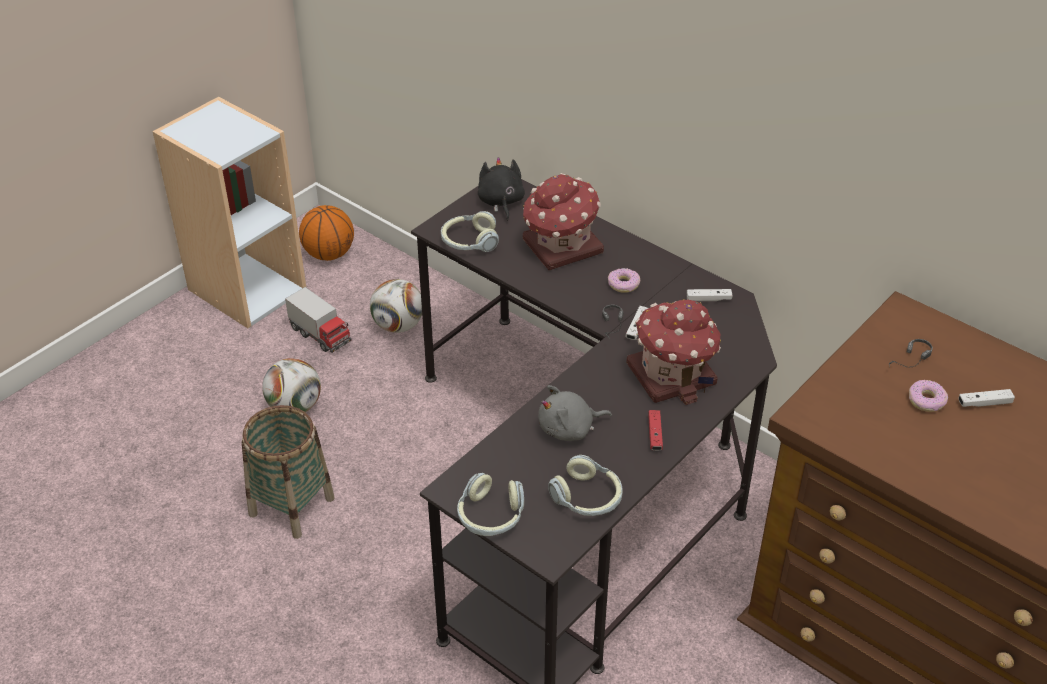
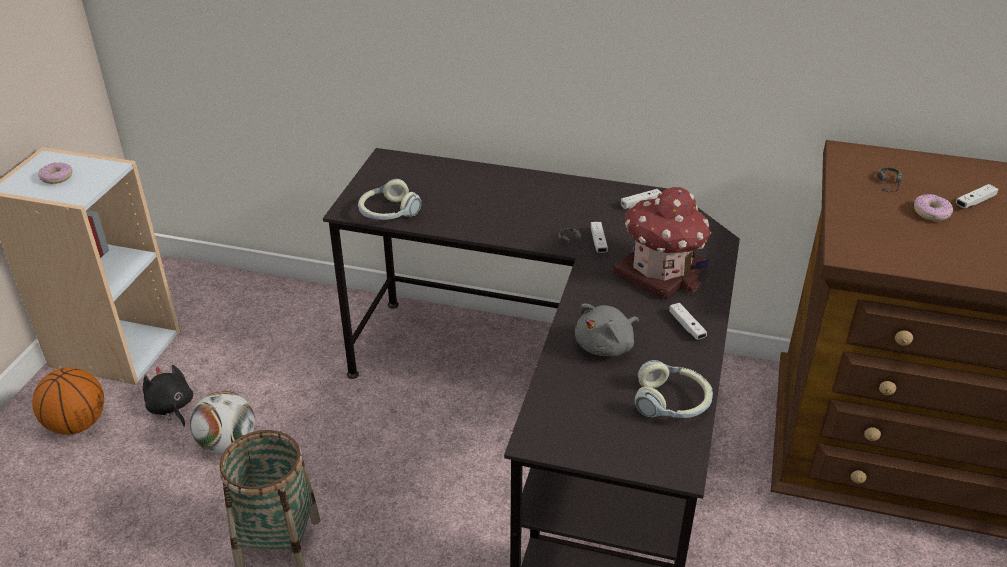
camera: 25 degrees left, 5 degrees down
(320, 335) = (218, 369): toy truck -> none
(329, 254) = (186, 294): basketball -> basketball (77, 424)
(398, 326) = (293, 337): football -> none
(490, 516) = (594, 452): headphones -> none
(501, 202) = (394, 173): black plush toy -> black plush toy (171, 408)
(560, 247) = (478, 196): toy house -> none
(623, 284) = (558, 211): donut -> donut (57, 177)
(655, 434) = (686, 326): red game controller -> white game controller

